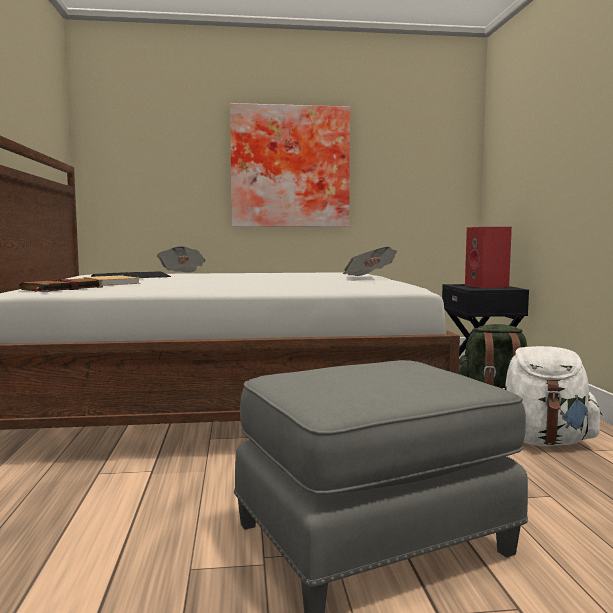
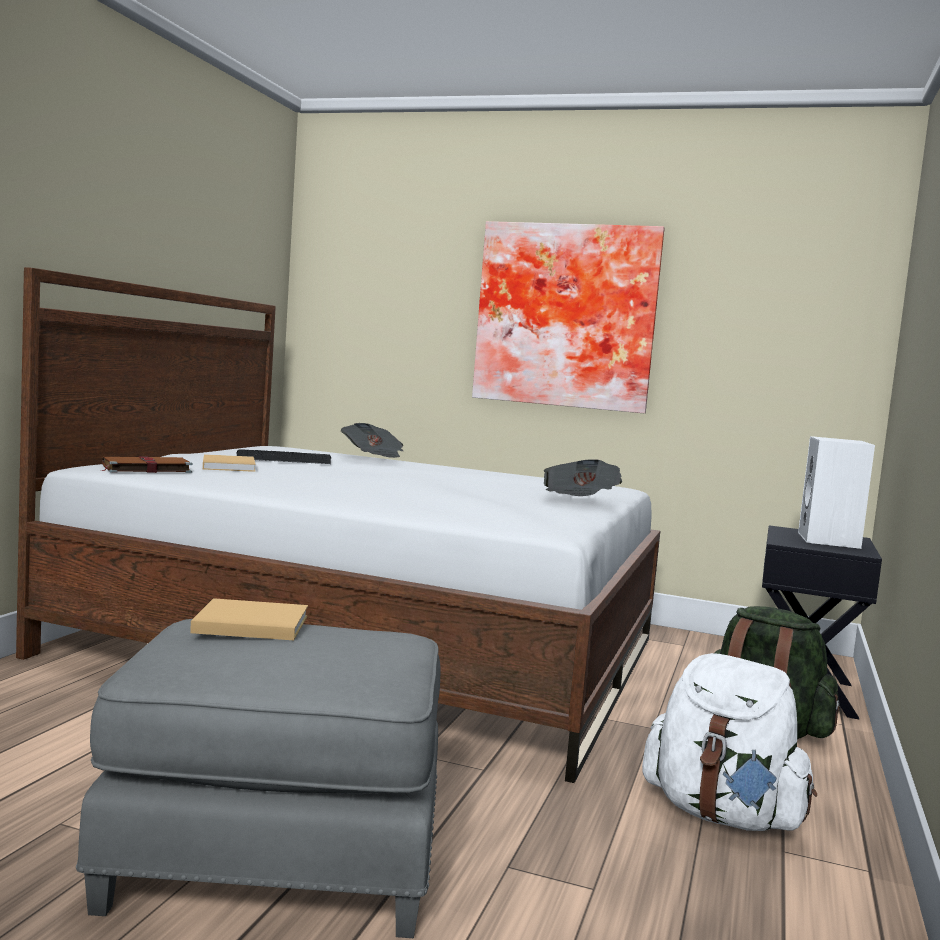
camera: 25 degrees right, 0 degrees up
(321, 369) = (247, 624): none -> beige book
(487, 286) = (830, 541): red speaker -> white speaker

